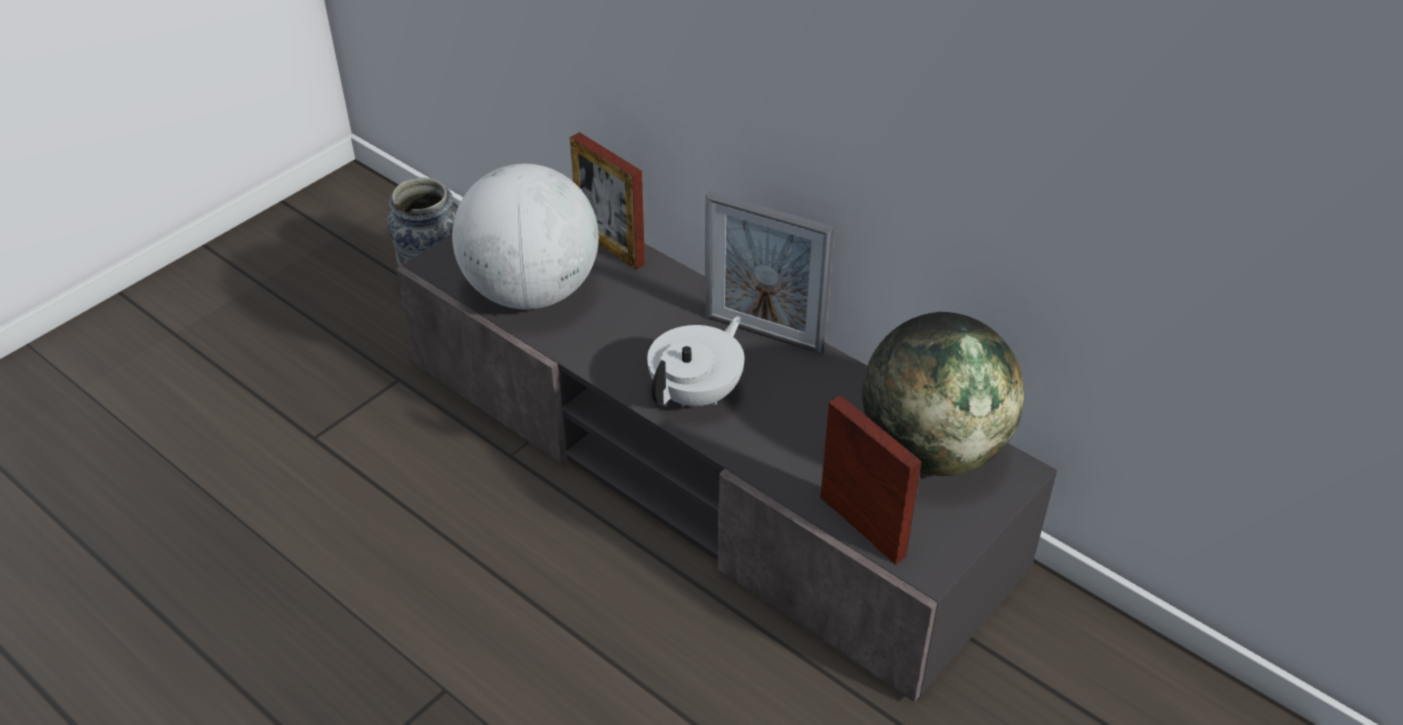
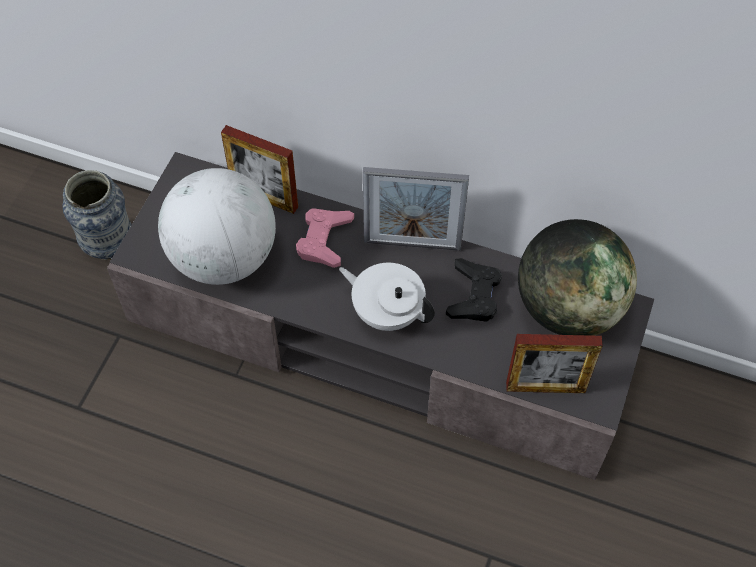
camera: 20 degrees left, 15 degrees up
(658, 303) = (324, 240): none -> pink game controller
(697, 393) = (387, 312): white teapot -> white teapot turned 75 degrees counterclockwise
(816, 404) = (474, 295): none -> black game controller
(862, 526) = (545, 387): picture frame -> picture frame turned 150 degrees clockwise

